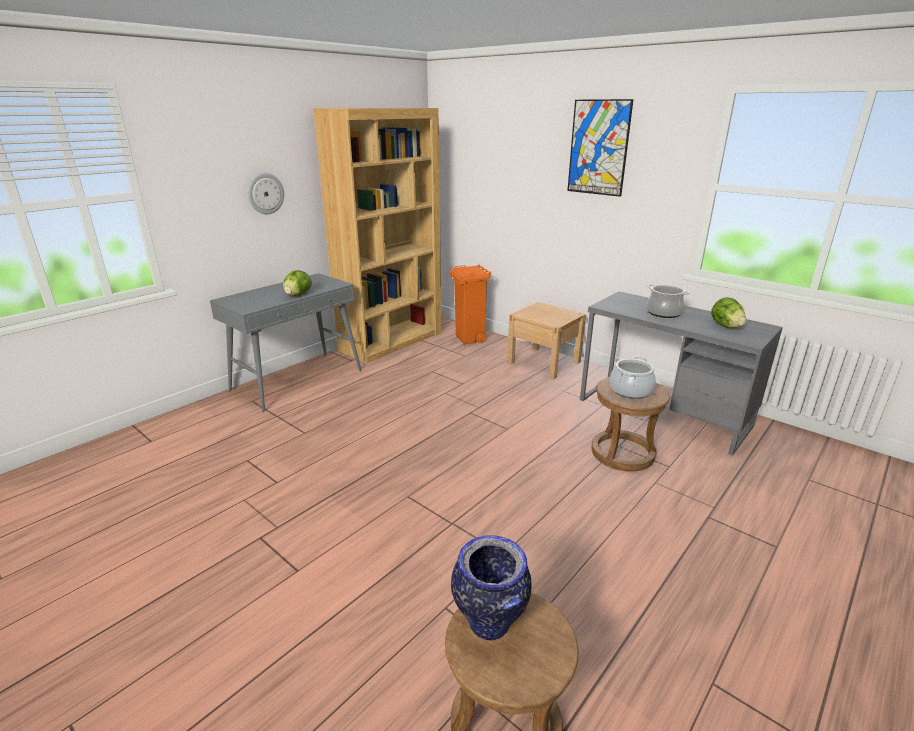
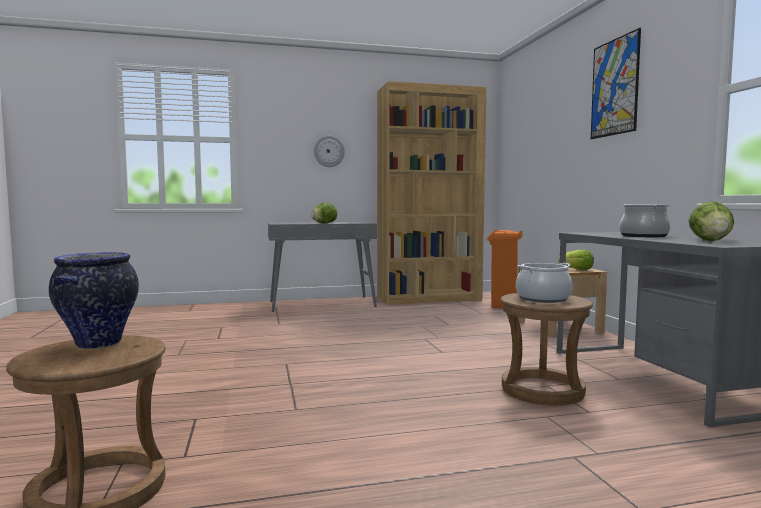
camera: 35 degrees right, 20 degrees down
(564, 315) = (577, 269): none -> lettuce

